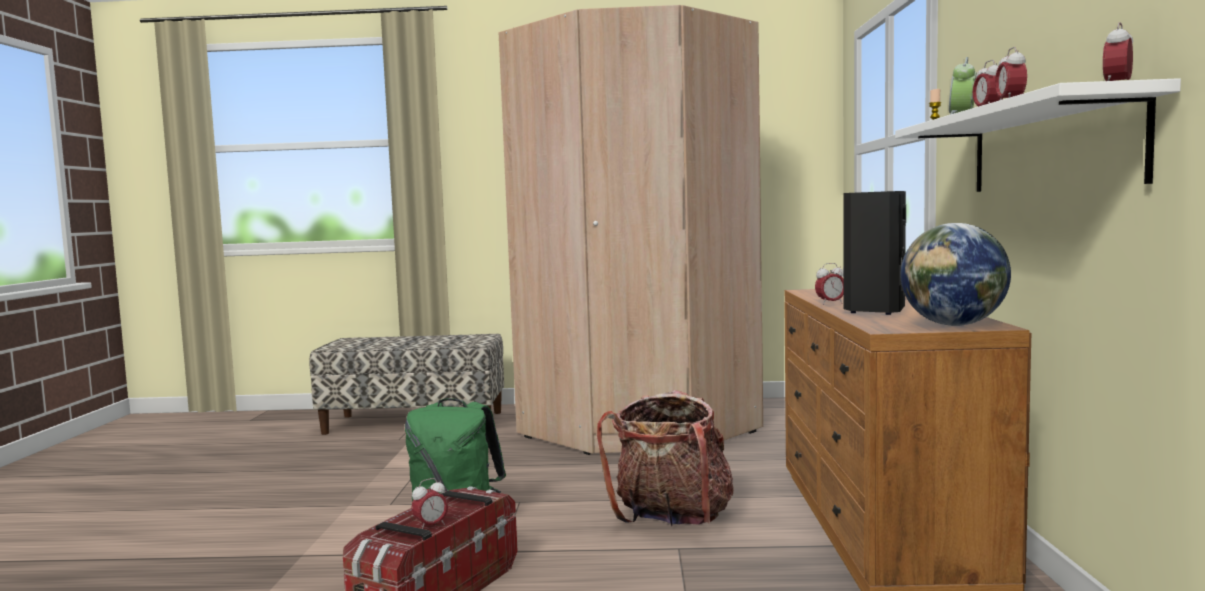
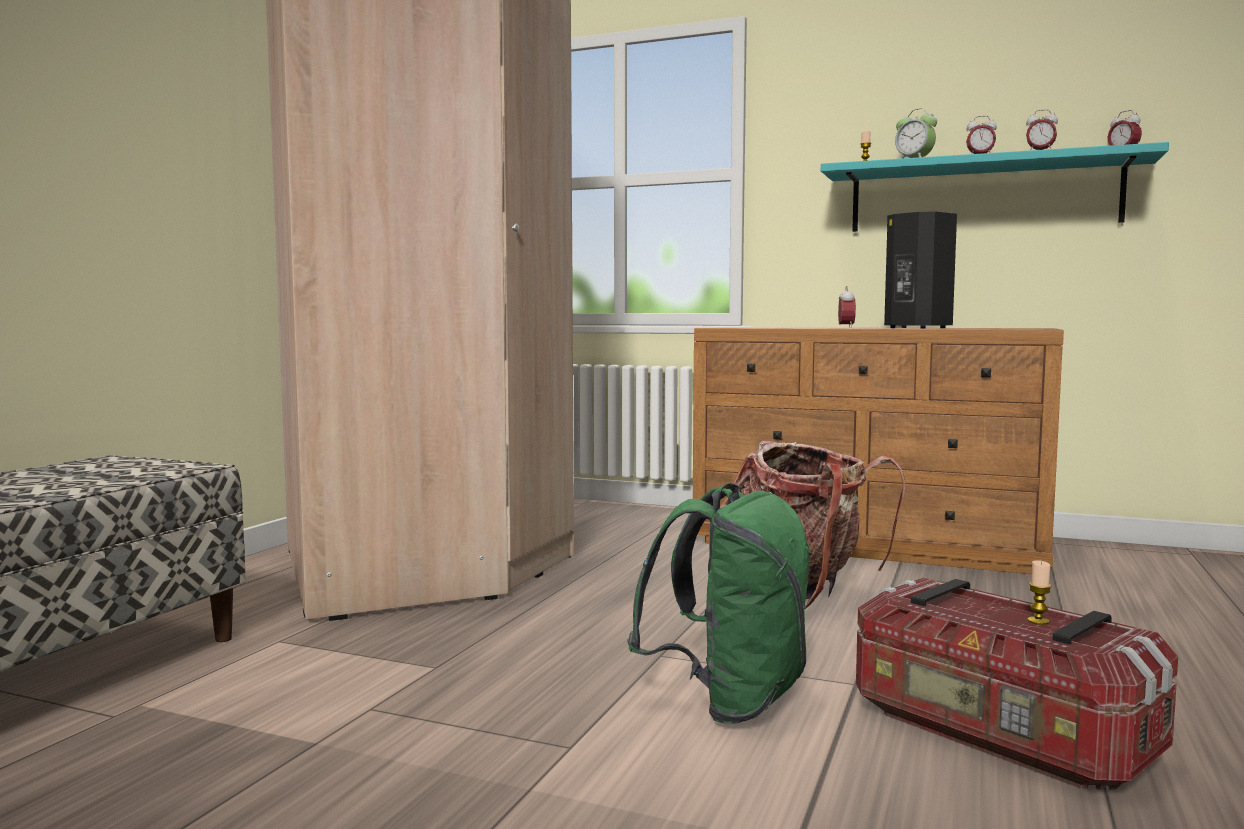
camera: 70 degrees left, 0 degrees up
(431, 526) = (1038, 621): alarm clock -> candle
(954, 325) = (1022, 328): globe -> none
(1049, 148) = (982, 196): white shelf -> turquoise shelf

